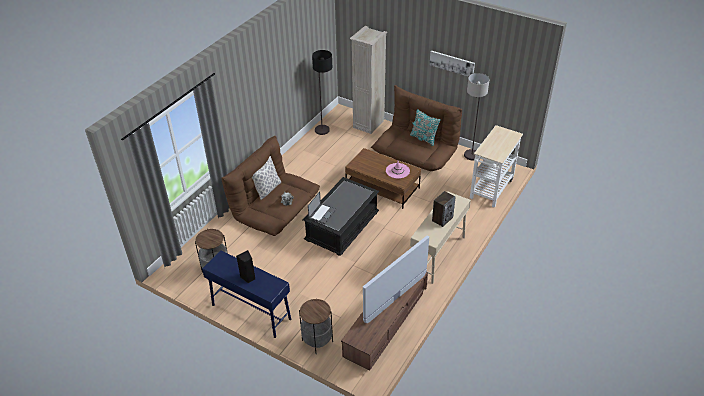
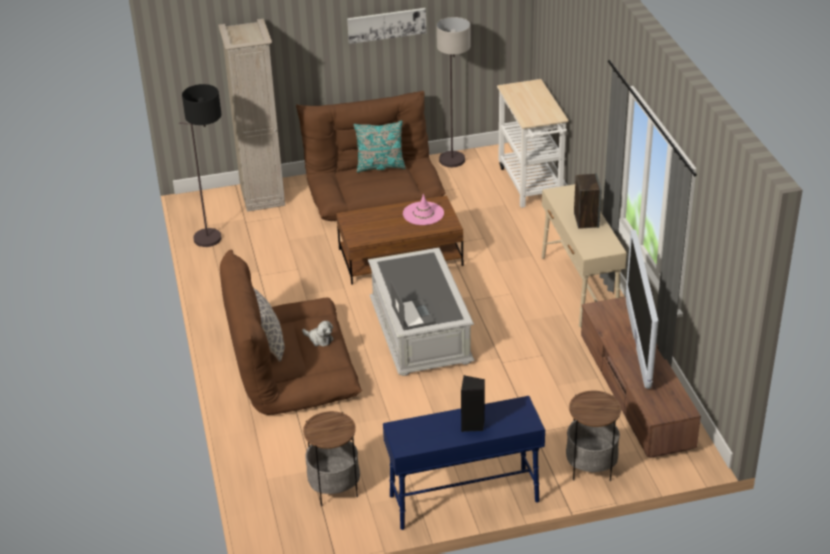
camera: 45 degrees left, 5 degrees down
(342, 226) = (420, 330): black coffee table -> white coffee table

